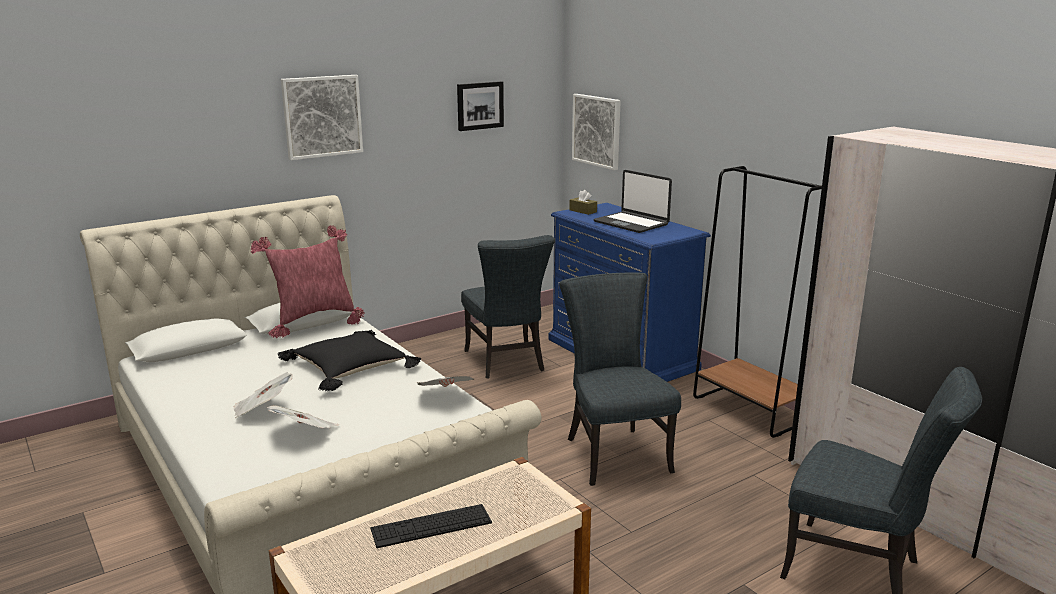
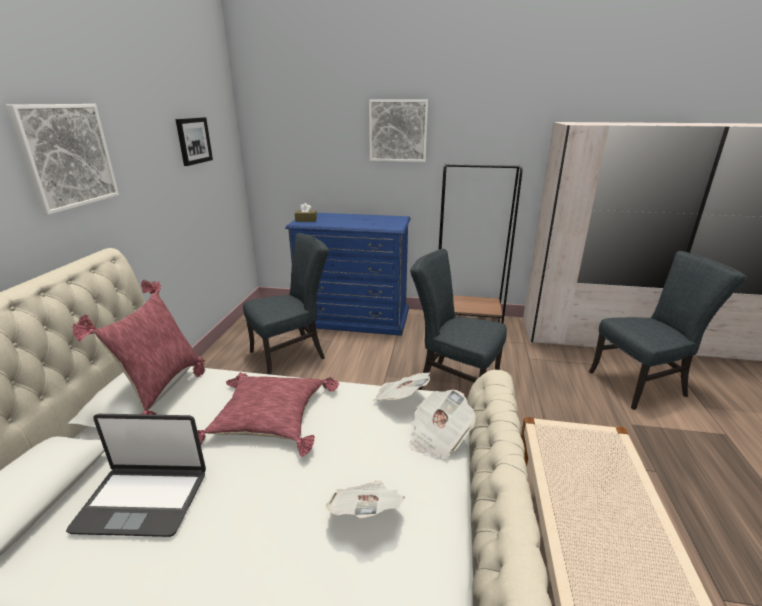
camera: 45 degrees left, 5 degrees up
(262, 410) = (275, 518): newspaper -> newspaper (438, 437)
(349, 364) = (270, 415): black pillow -> red pillow
(431, 526) = (603, 520): keyboard -> none
(507, 362) = (292, 354): grey chair -> grey chair turned 60 degrees counterclockwise
(597, 131) = (282, 157): picture -> picture (398, 131)
(631, 223) = (356, 221): laptop -> laptop (143, 500)

